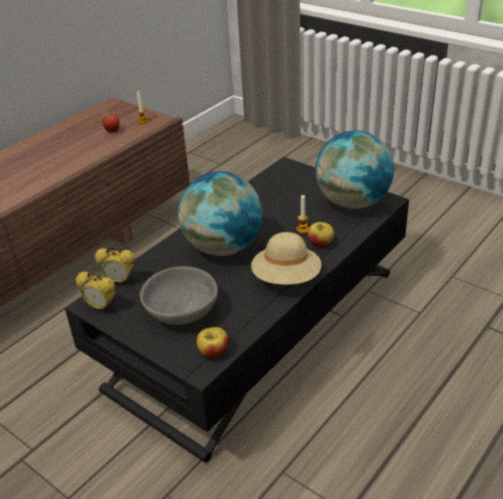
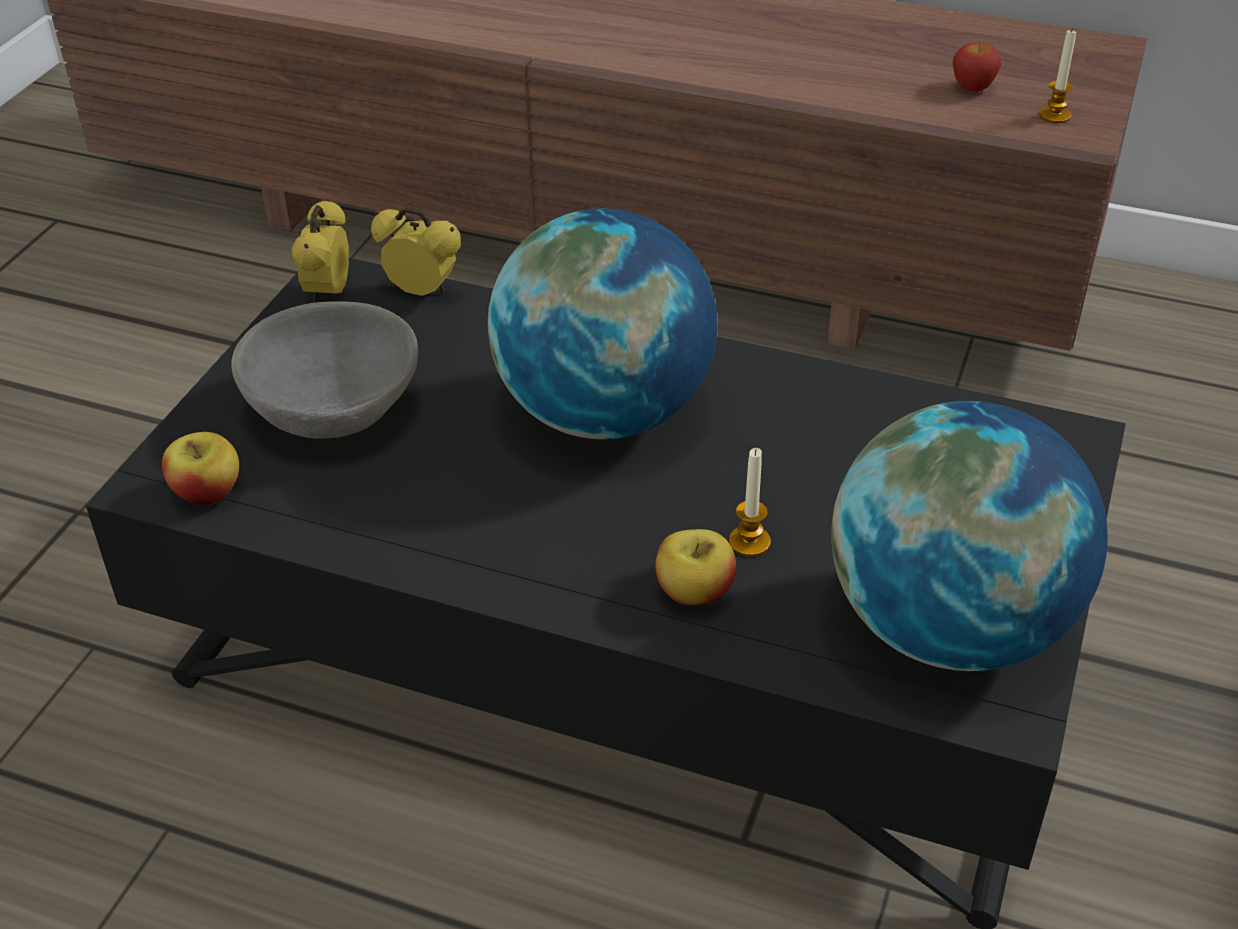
camera: 70 degrees right, 5 degrees up
(119, 281) = (422, 292): alarm clock -> alarm clock turned 120 degrees clockwise
(286, 278) = (510, 555): beige hat -> none

